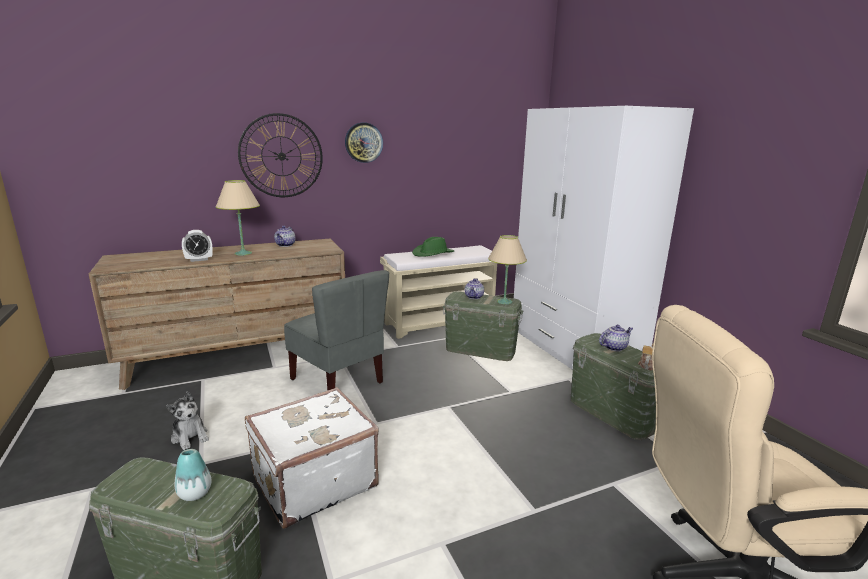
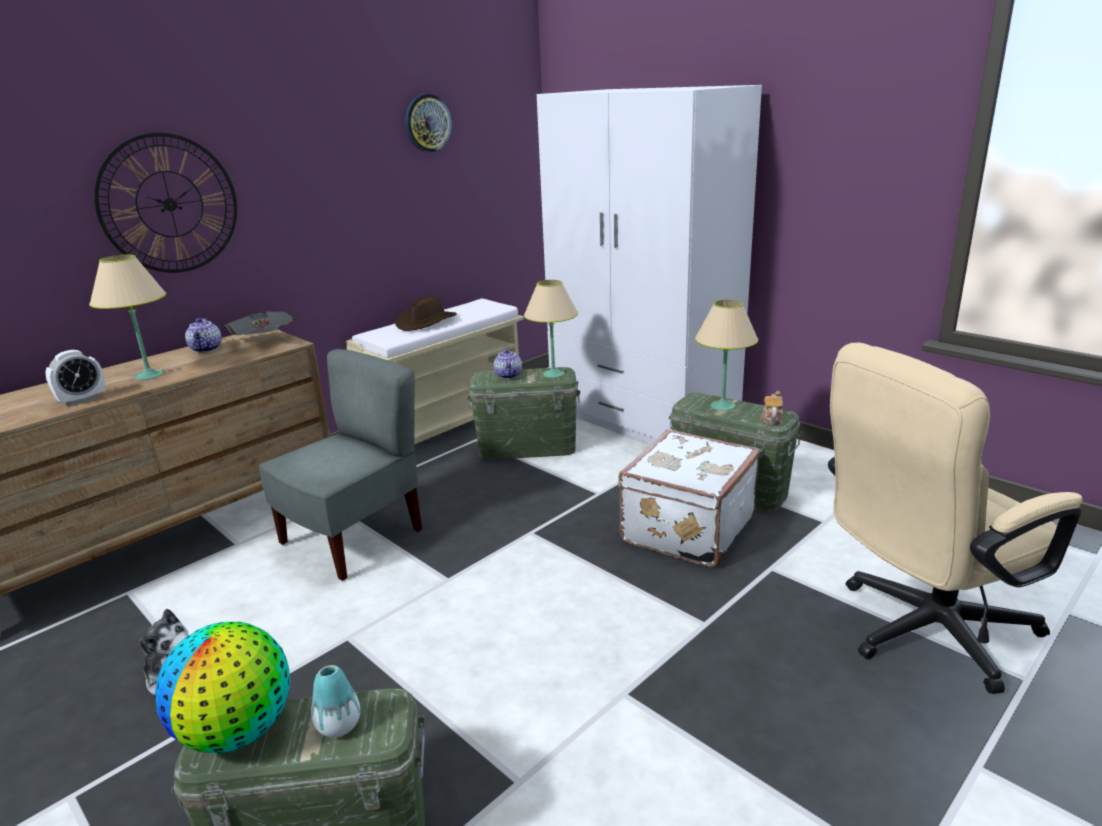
camera: 20 degrees left, 5 degrees up
(142, 476) = (238, 731): none -> globe
(313, 480) = (411, 677): white suitcase -> white suitcase (685, 528)
(318, 246) = (264, 341): none -> newspaper
(338, 380) = (354, 538): grey chair -> grey chair turned 75 degrees counterclockwise
(363, 142) = (296, 166): wall clock -> wall clock (427, 123)
(433, 253) = (426, 322): green hat -> brown hat
(614, 347) = (722, 406): teapot -> beige table lamp

